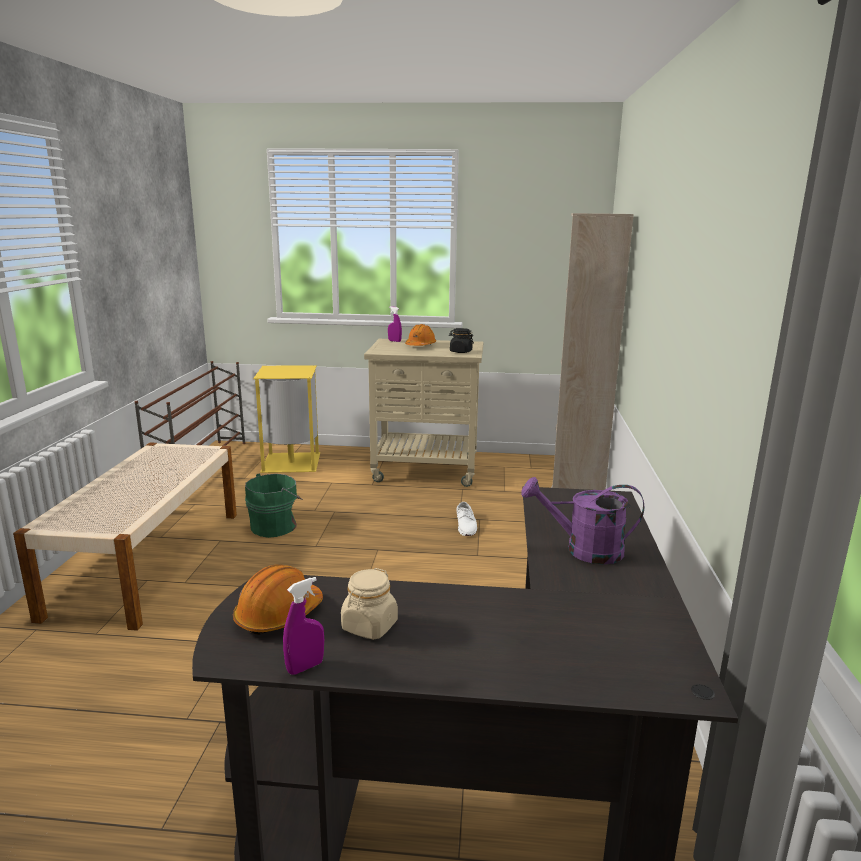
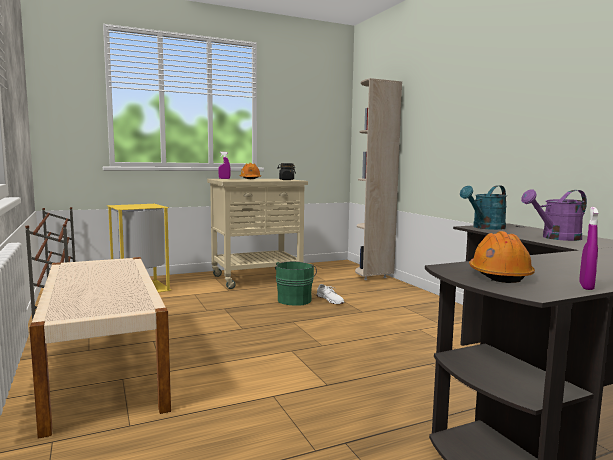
camera: 30 degrees left, 10 degrees down
(275, 526) = (189, 324): green bucket -> green bucket (295, 300)
(369, 626) = (559, 270): beige jar -> none
(555, 499) = (485, 228): none -> turquoise watering can

